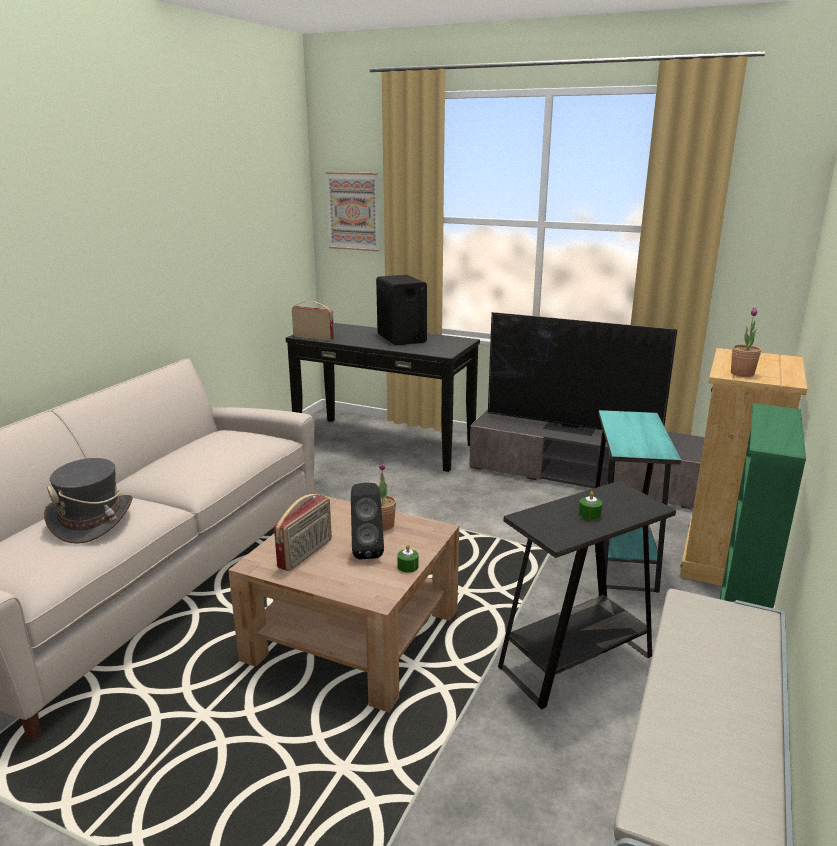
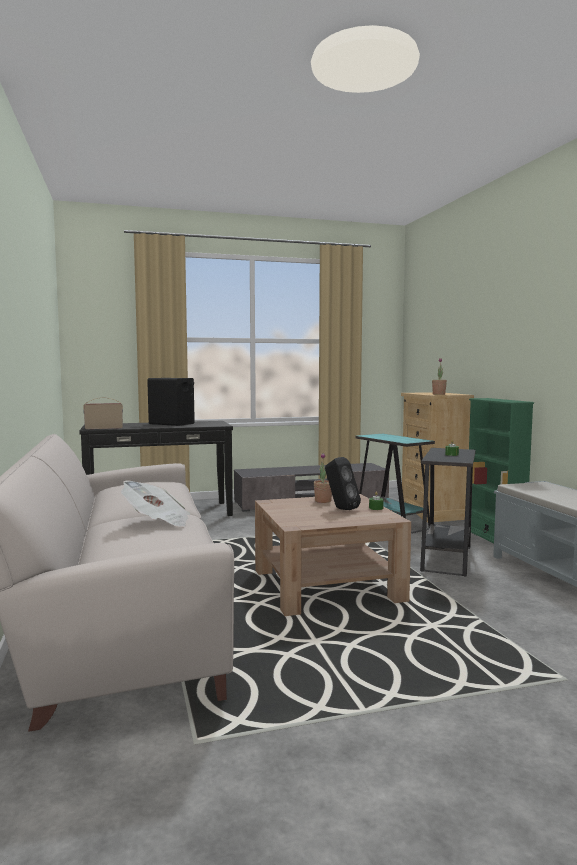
camera: 40 degrees left, 15 degrees down
(92, 520) = (157, 522): grey hat -> newspaper
(306, 554) = (312, 517): radio -> none
(353, 211) = (102, 335): picture -> none
(571, 427) = (300, 469): television -> none

